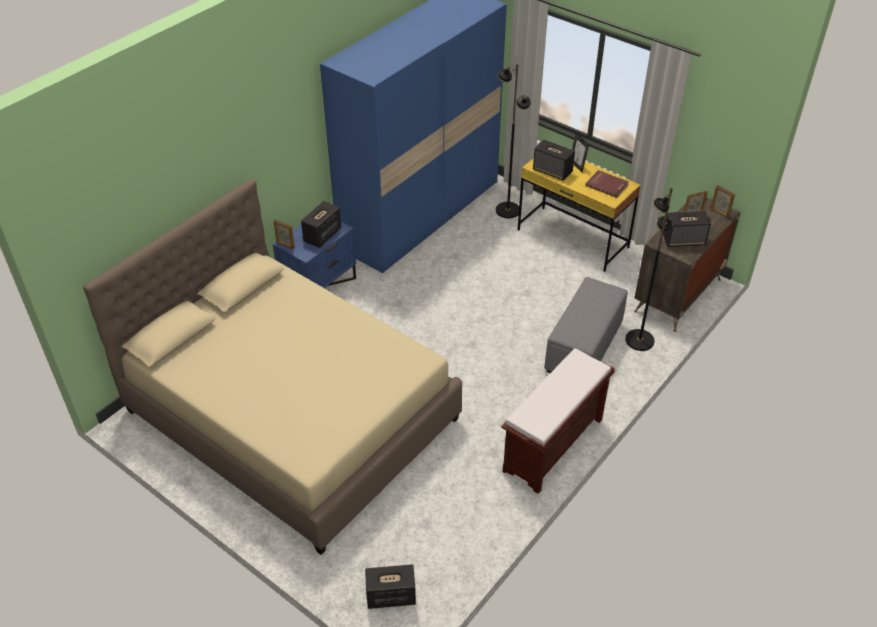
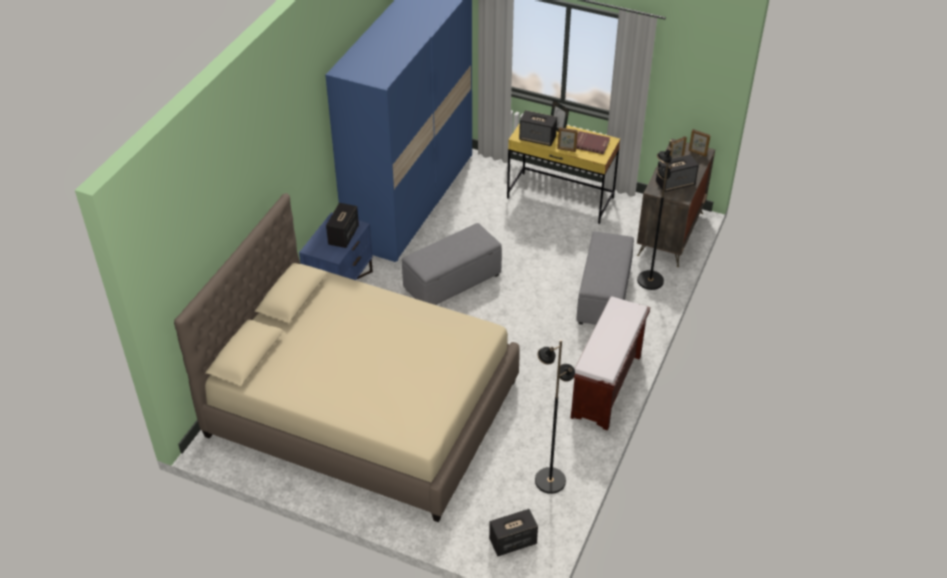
camera: 15 degrees left, 0 degrees up
(285, 245) = (312, 251): picture frame -> picture frame (566, 150)
(430, 304) = (452, 283): none -> grey ottoman
(507, 210) = (491, 181): black floor lamp -> black floor lamp (549, 480)

